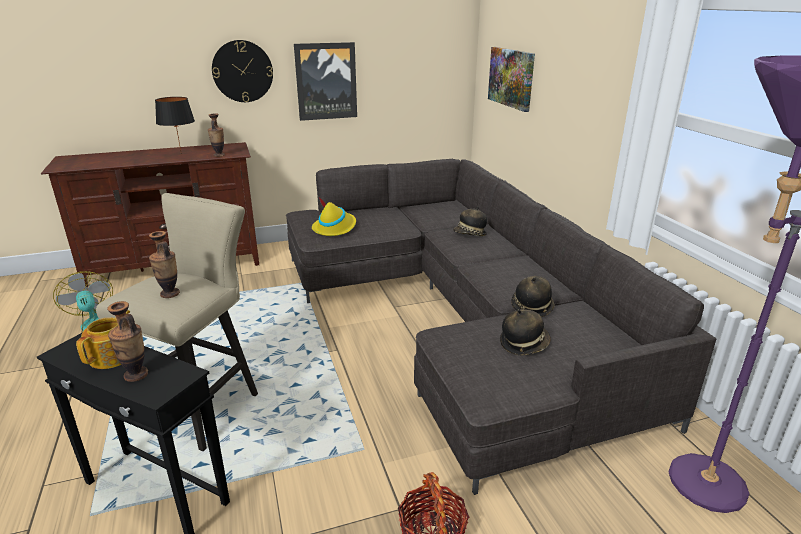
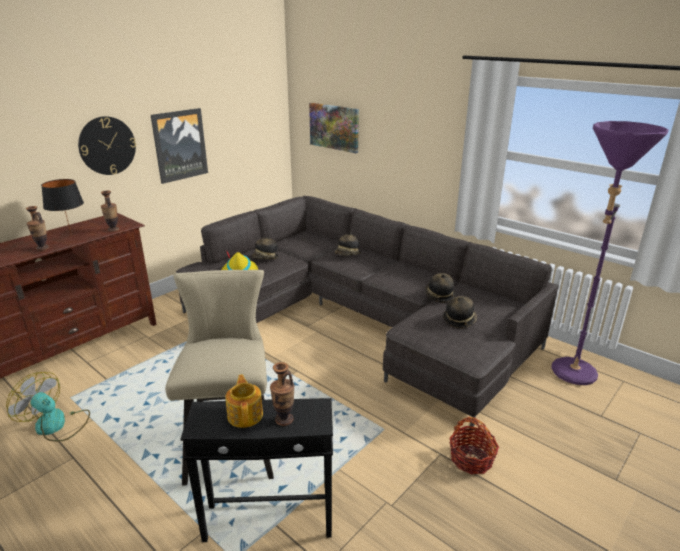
camera: 30 degrees left, 0 degrees up
(170, 294) = (230, 356): vase -> vase (42, 248)
(376, 219) = (265, 258): none -> hat

